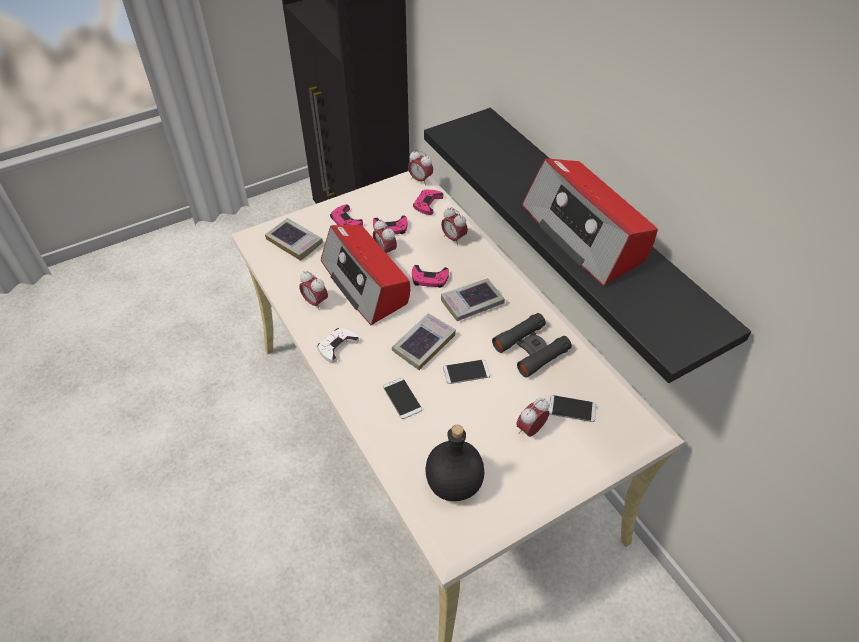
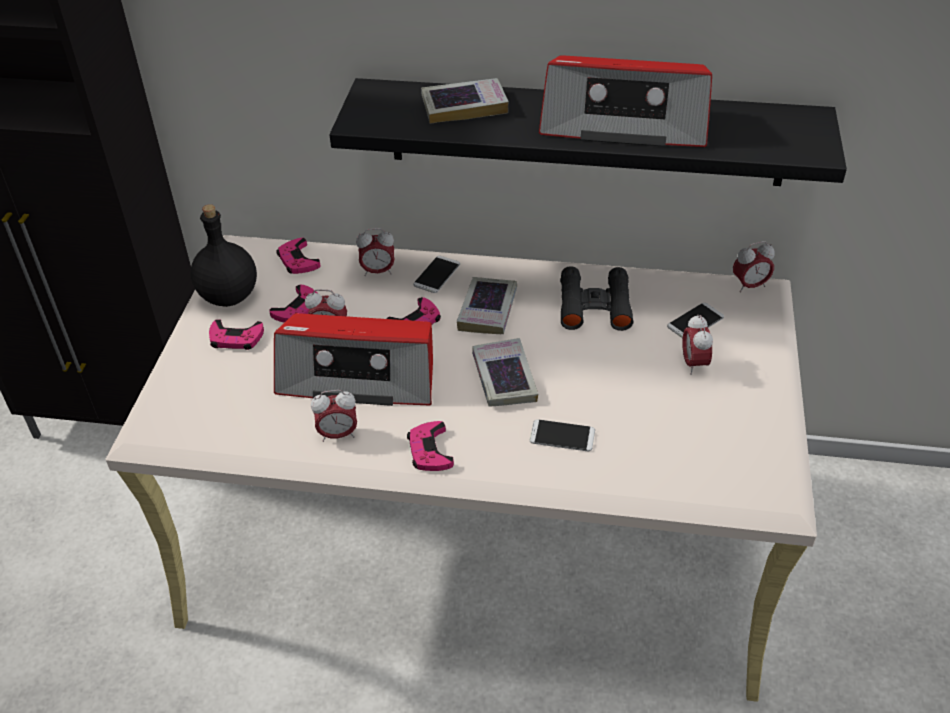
camera: 50 degrees left, 5 degrees down
(294, 242) = (211, 401): book -> book (464, 106)
(337, 346) = (429, 451): white game controller -> pink game controller
(420, 180) = (252, 245): alarm clock -> alarm clock (749, 286)
(455, 484) = (711, 456): black bottle -> black bottle (230, 296)
(466, 372) = (576, 367): phone -> phone (437, 275)

